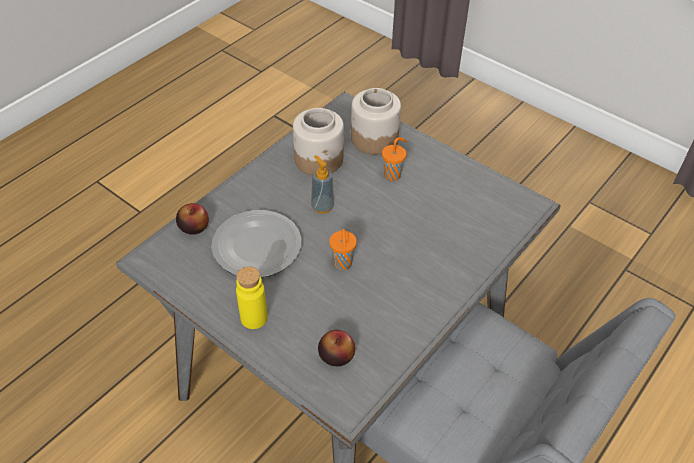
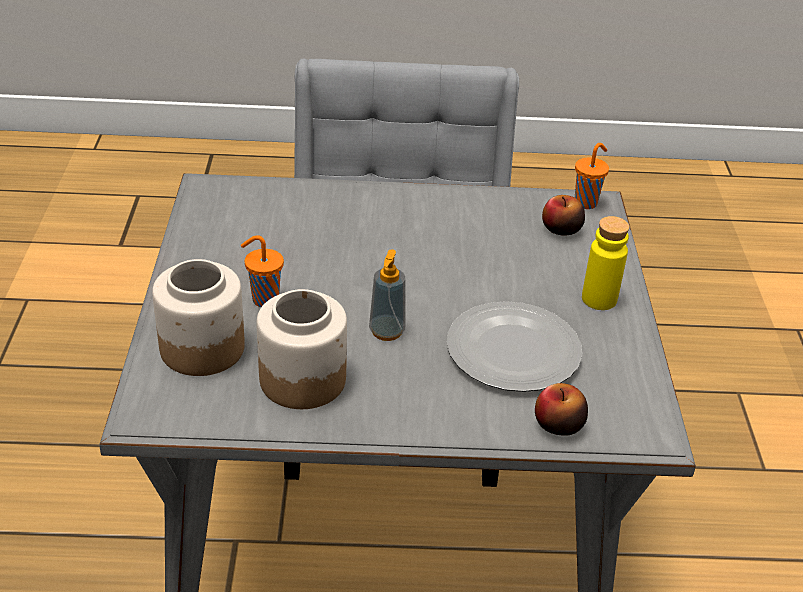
camera: 130 degrees left, 10 degrees down
(342, 264) = (453, 274): orange cup -> orange cup (586, 202)

